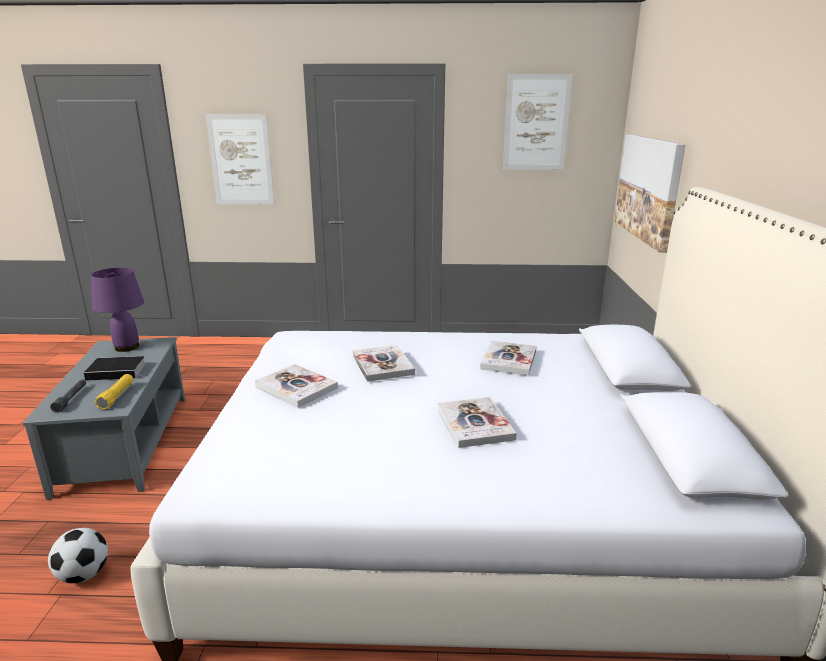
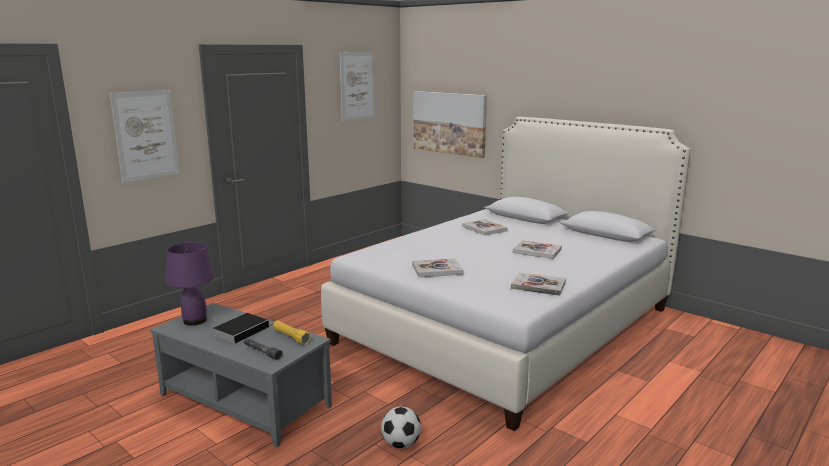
camera: 50 degrees left, 5 degrees down
(382, 365) = (446, 247): book -> book (538, 285)

